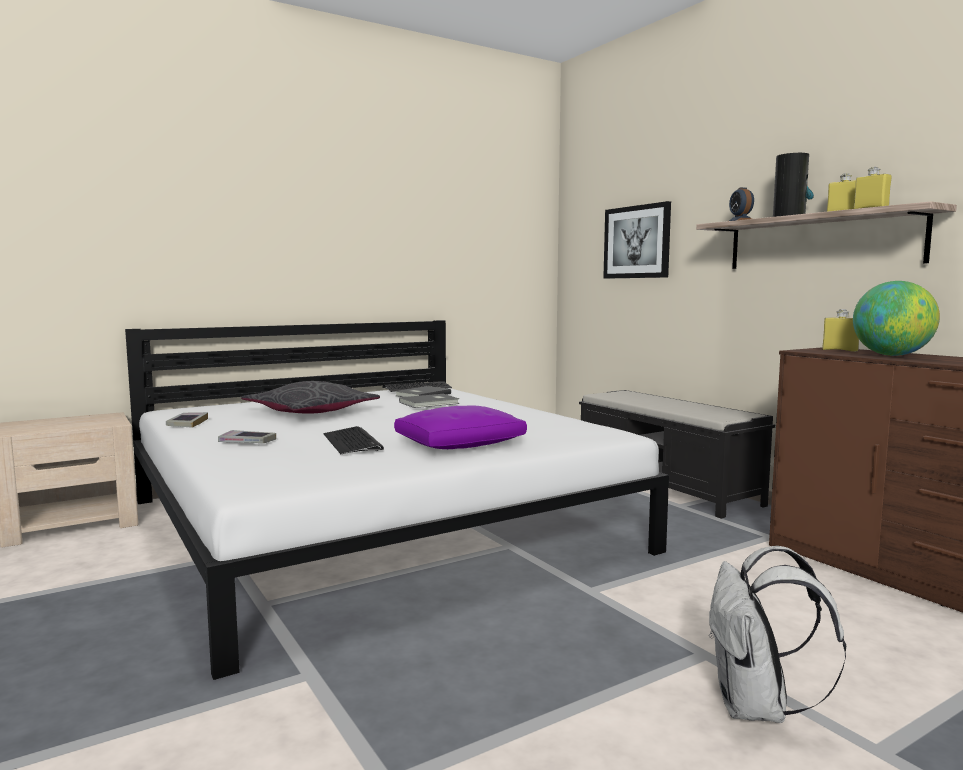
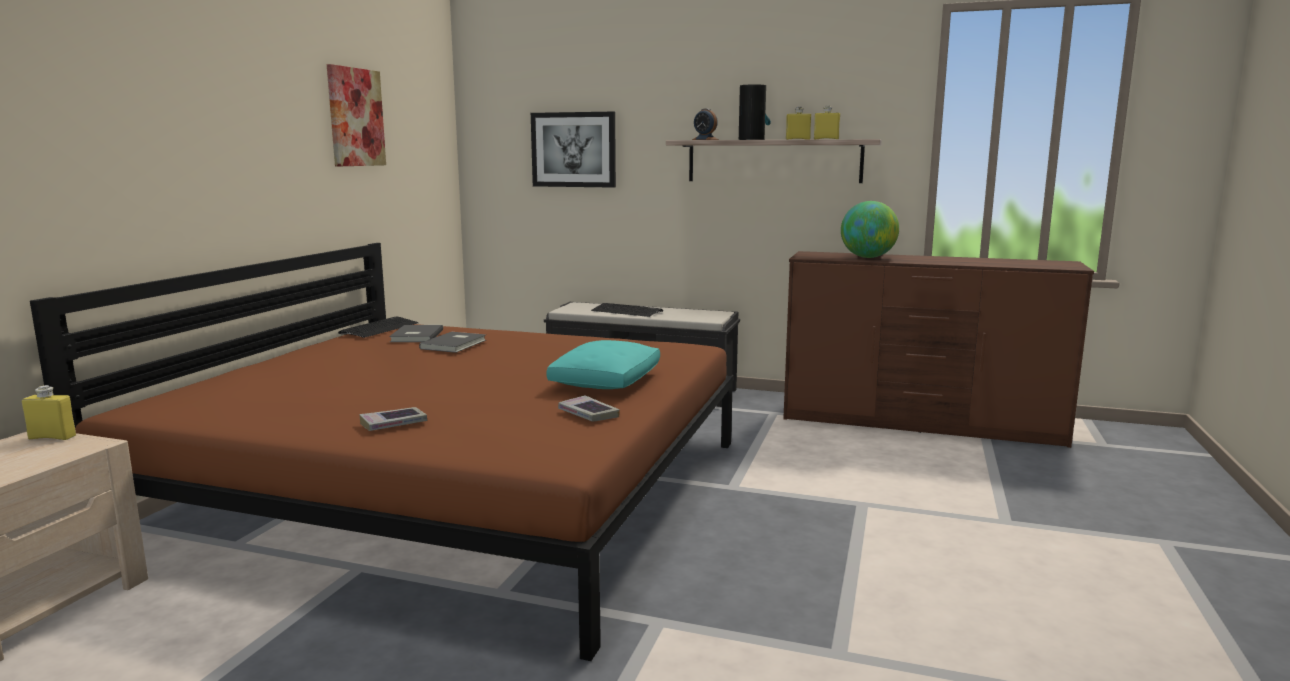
camera: 40 degrees left, 5 degrees up
(187, 423) = (232, 421): book -> book (588, 414)
(311, 412) = (345, 377): grey pillow -> none
(353, 442) = (507, 400): keyboard -> keyboard (626, 311)
(375, 524) = (455, 490): white bed -> brown bed
(434, 218) = (355, 117): none -> picture
(461, 444) = (606, 381): purple pillow -> turquoise pillow
(756, 708) = (931, 523): white backpack -> none
(840, 350) = (822, 255): yellow bottle -> yellow bottle (52, 437)

